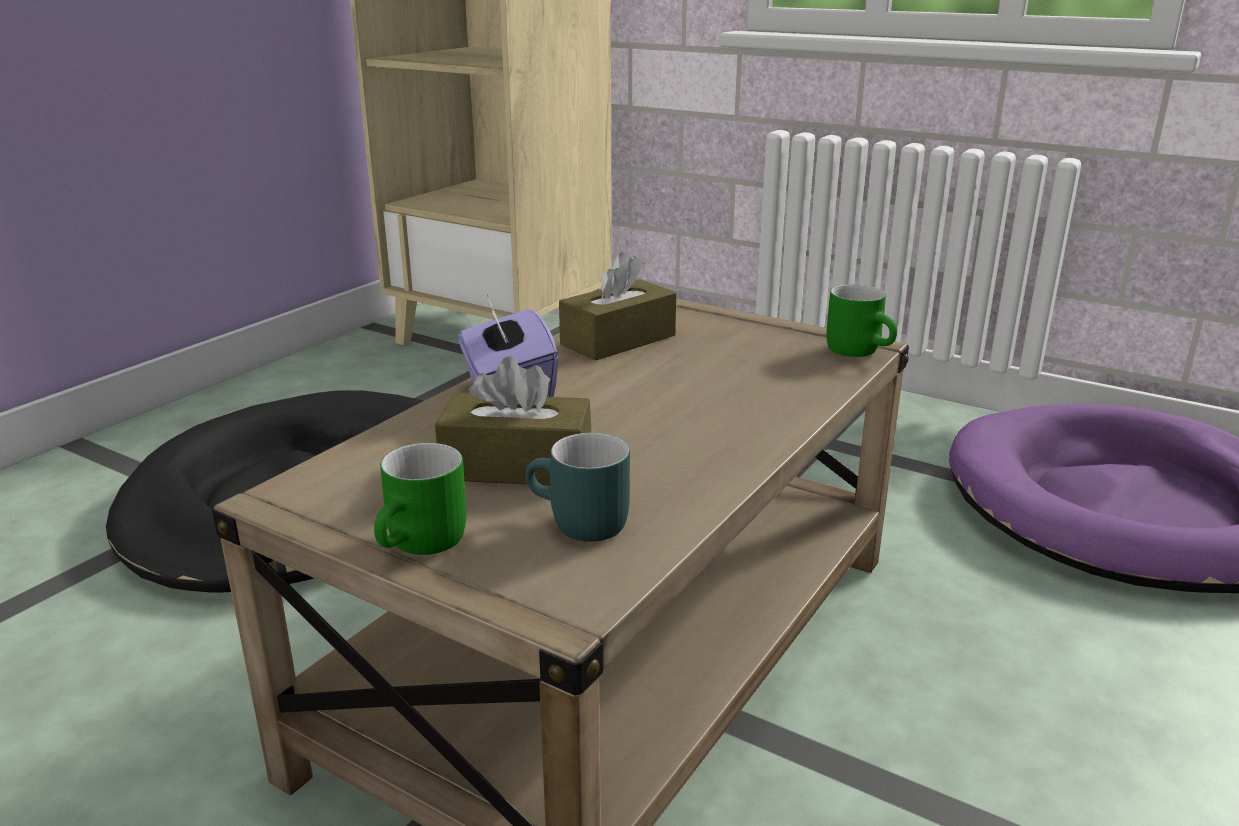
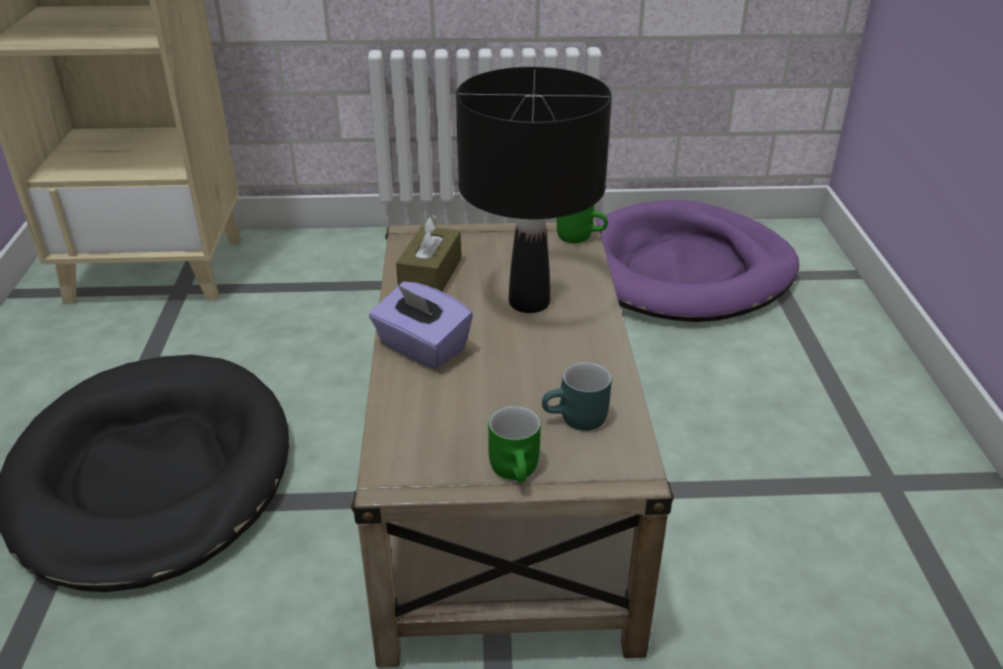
camera: 35 degrees left, 10 degrees up
(517, 466) = (496, 397): brown tissue box -> none
(697, 393) = (528, 302): none -> black table lamp

